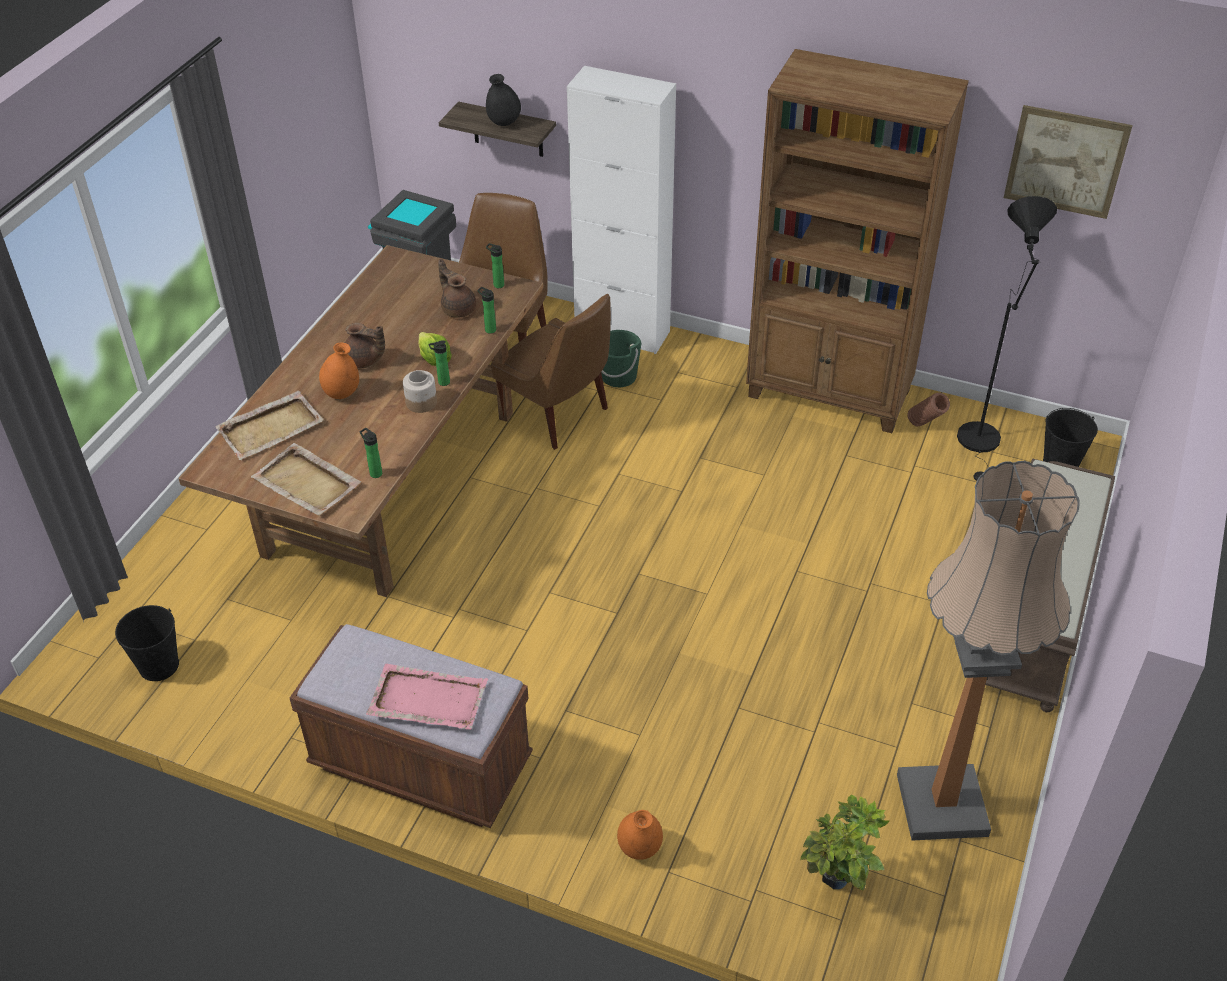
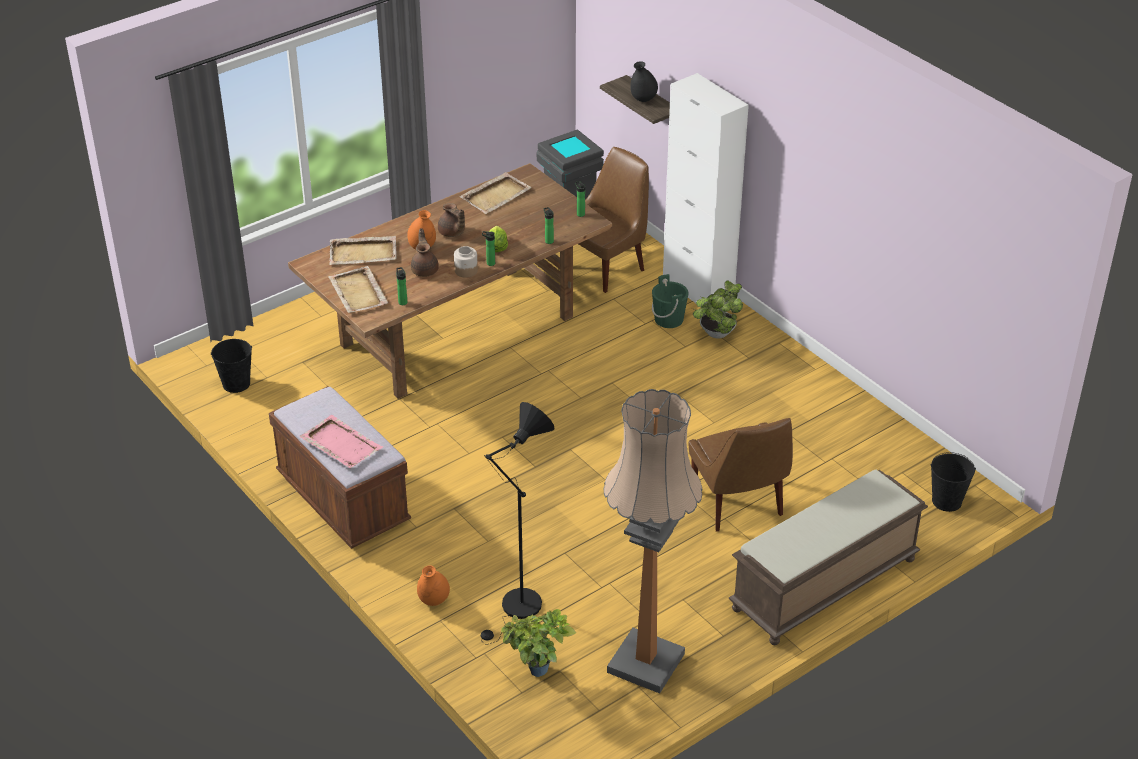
camera: 30 degrees right, 5 degrees down
(379, 296) = (496, 195): none -> beige tray
(458, 308) = (540, 220): brown teapot -> brown teapot (425, 270)
(558, 415) = (603, 330): brown chair -> brown chair (738, 505)
(681, 374) = (715, 334): none -> potted plant
(830, 394) = (814, 388): brown bookcase -> none
(925, 426) = (866, 436): brown vase -> none
(980, 444) = (898, 464): black floor lamp -> black floor lamp (517, 610)
(1066, 161) = (979, 247): picture -> none

